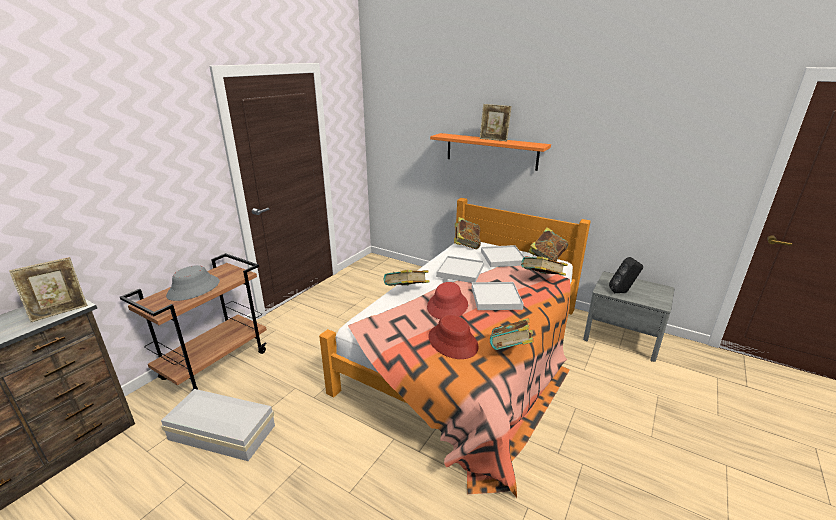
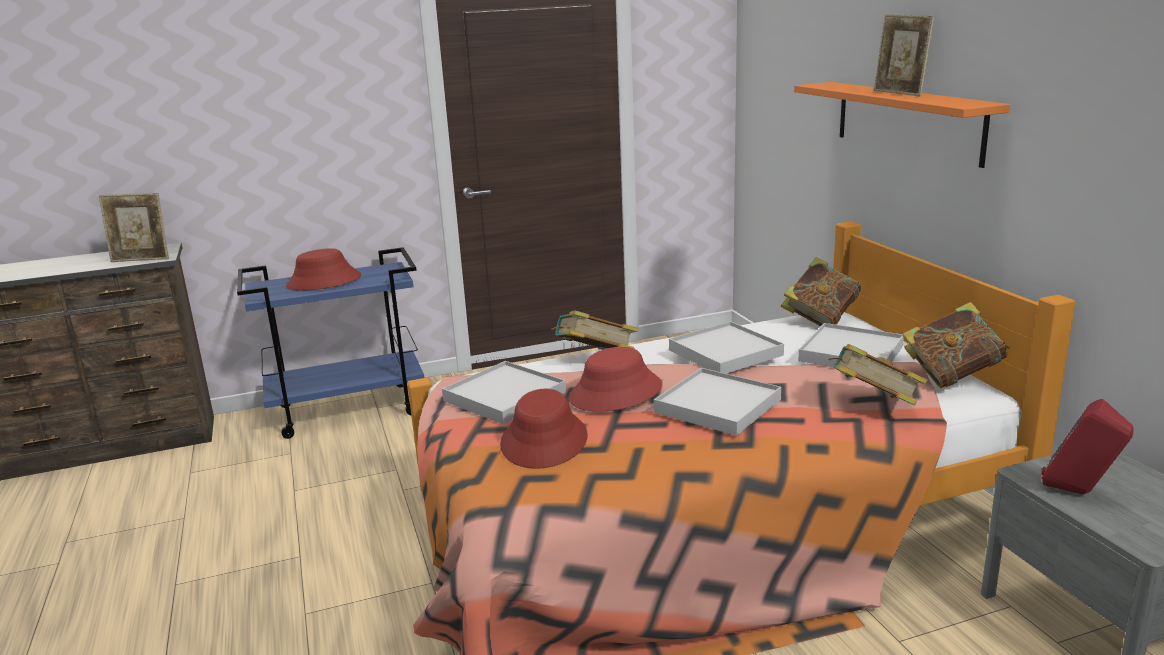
camera: 40 degrees right, 5 degrees down
(194, 289) = (324, 282): grey hat -> red hat
(216, 364) = (349, 409): brown cart -> blue cart
(221, 431) = (270, 483): white storage box -> none
(399, 326) = (505, 397): none -> white tray
(510, 351) = (611, 483): book -> none
(622, 292) = (1079, 493): black speaker -> red speaker

